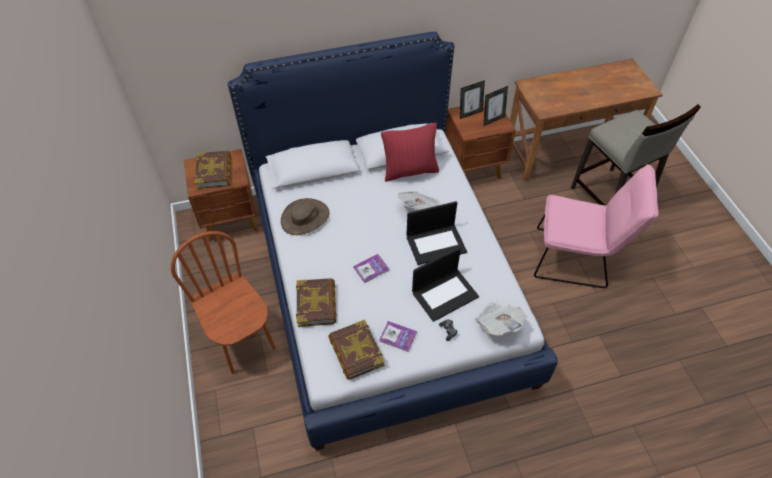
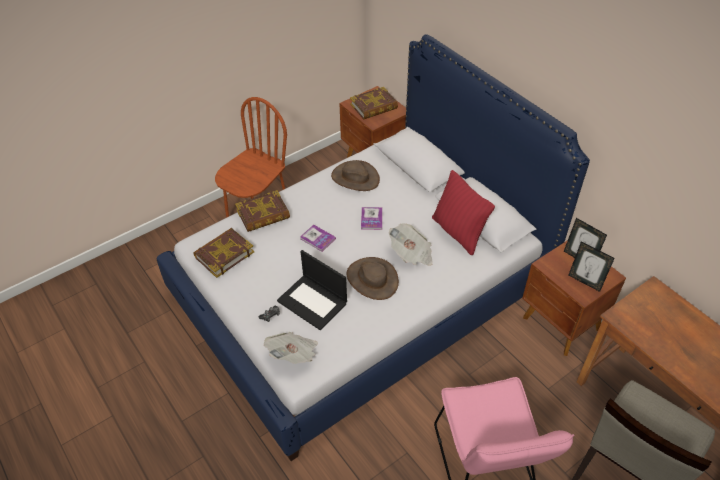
camera: 70 degrees right, 5 degrees down
(398, 337) = (250, 279): book -> book (371, 219)
(436, 243) = (372, 279): laptop -> brown hat

